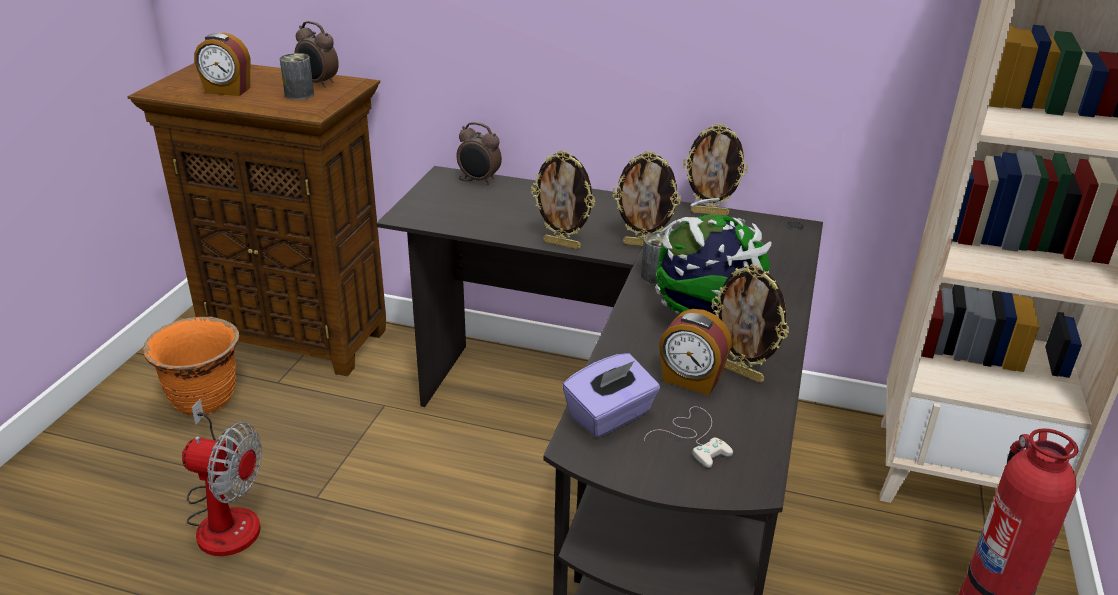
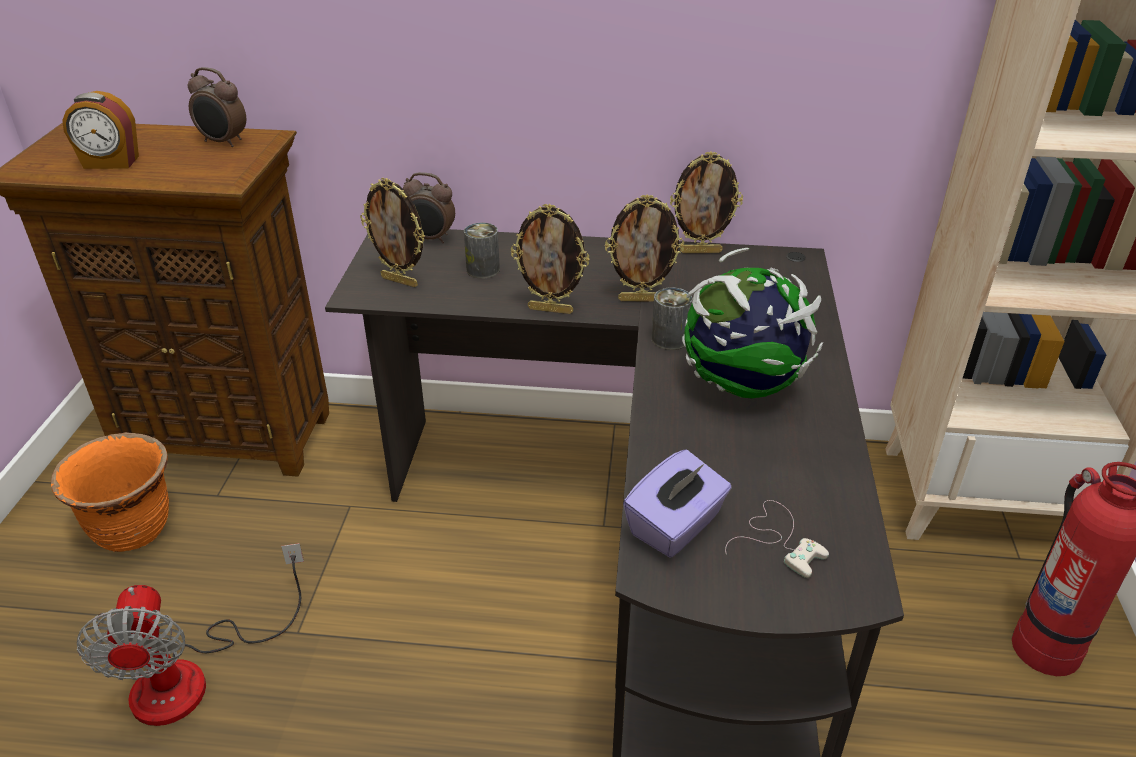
camera: 10 degrees left, 5 degrees up
(225, 516) = (194, 675): fan -> fan turned 75 degrees clockwise
(299, 94) = (204, 159): can -> can (483, 269)
(691, 380) = (750, 466): alarm clock -> none
(742, 373) = (802, 448): picture frame -> picture frame (400, 281)

